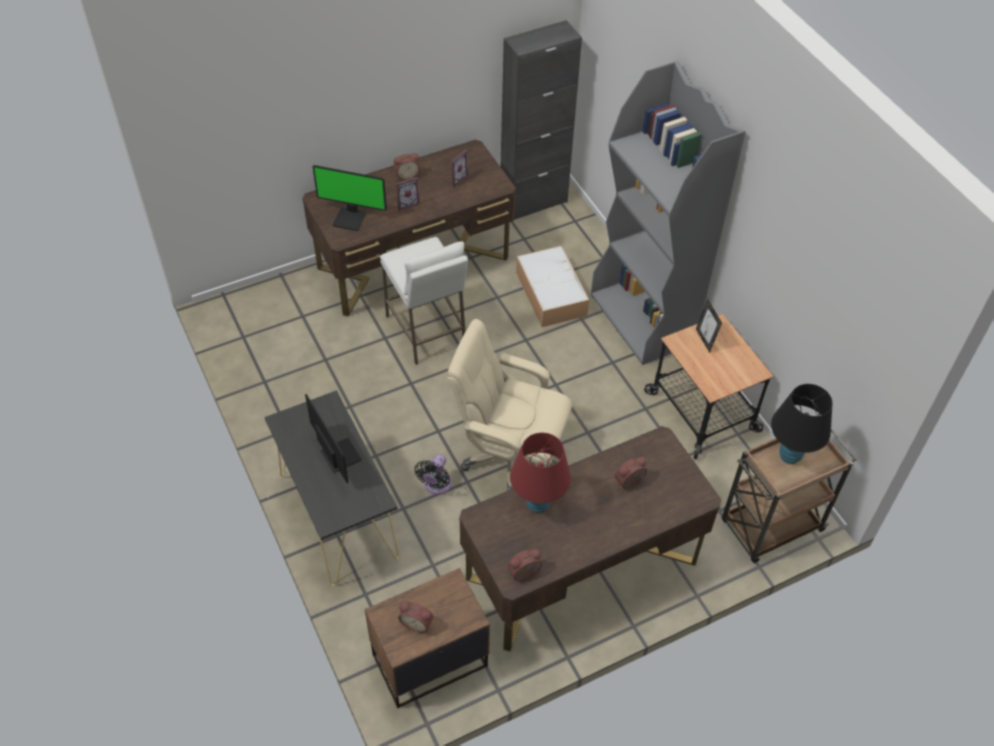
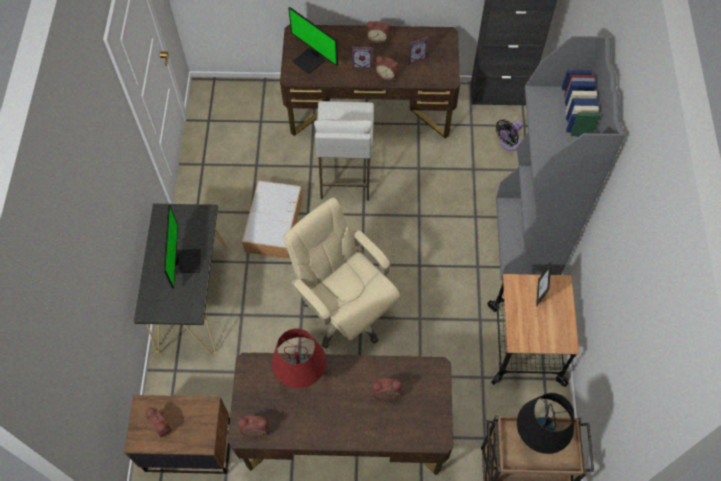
camera: 30 degrees right, 10 degrees up
(436, 485) = (276, 308): black fan -> black fan (508, 143)
(438, 203) = (386, 74): none -> alarm clock
(550, 293) = (463, 182): storage box -> storage box (274, 223)

